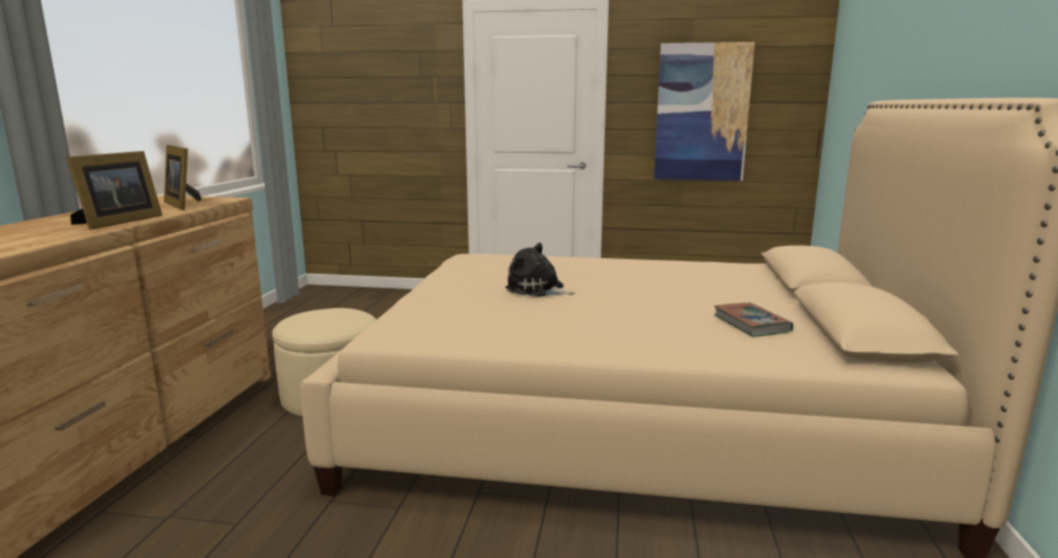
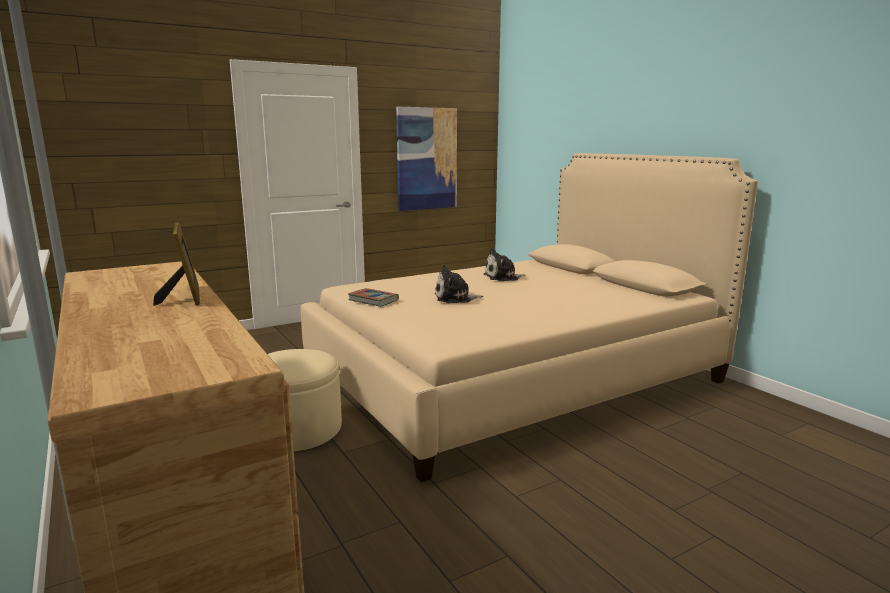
camera: 40 degrees left, 0 degrees up
(183, 205) = (158, 275): picture frame -> none
(664, 278) = (503, 277): none -> plush toy
(751, 324) = (599, 291): book -> book (373, 300)

